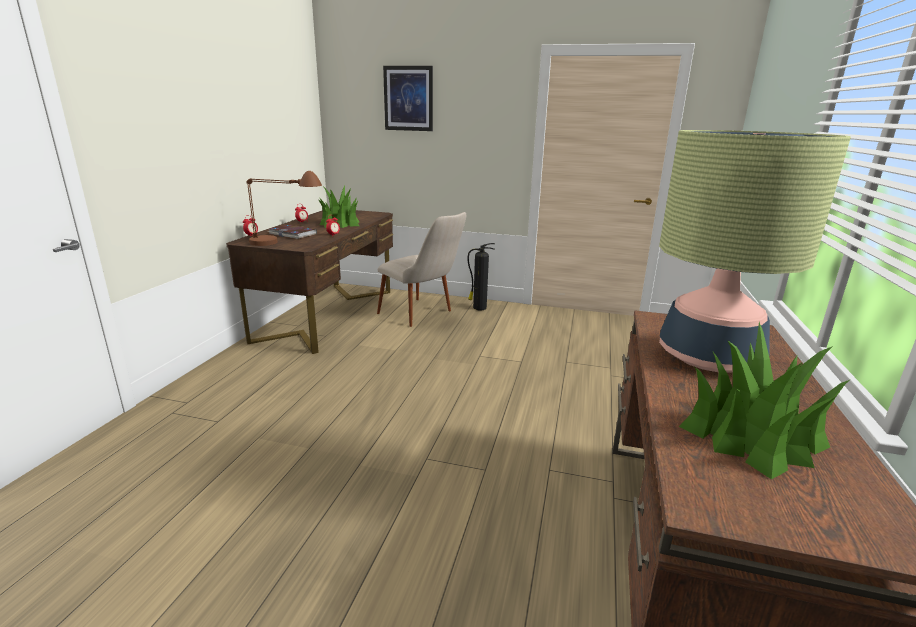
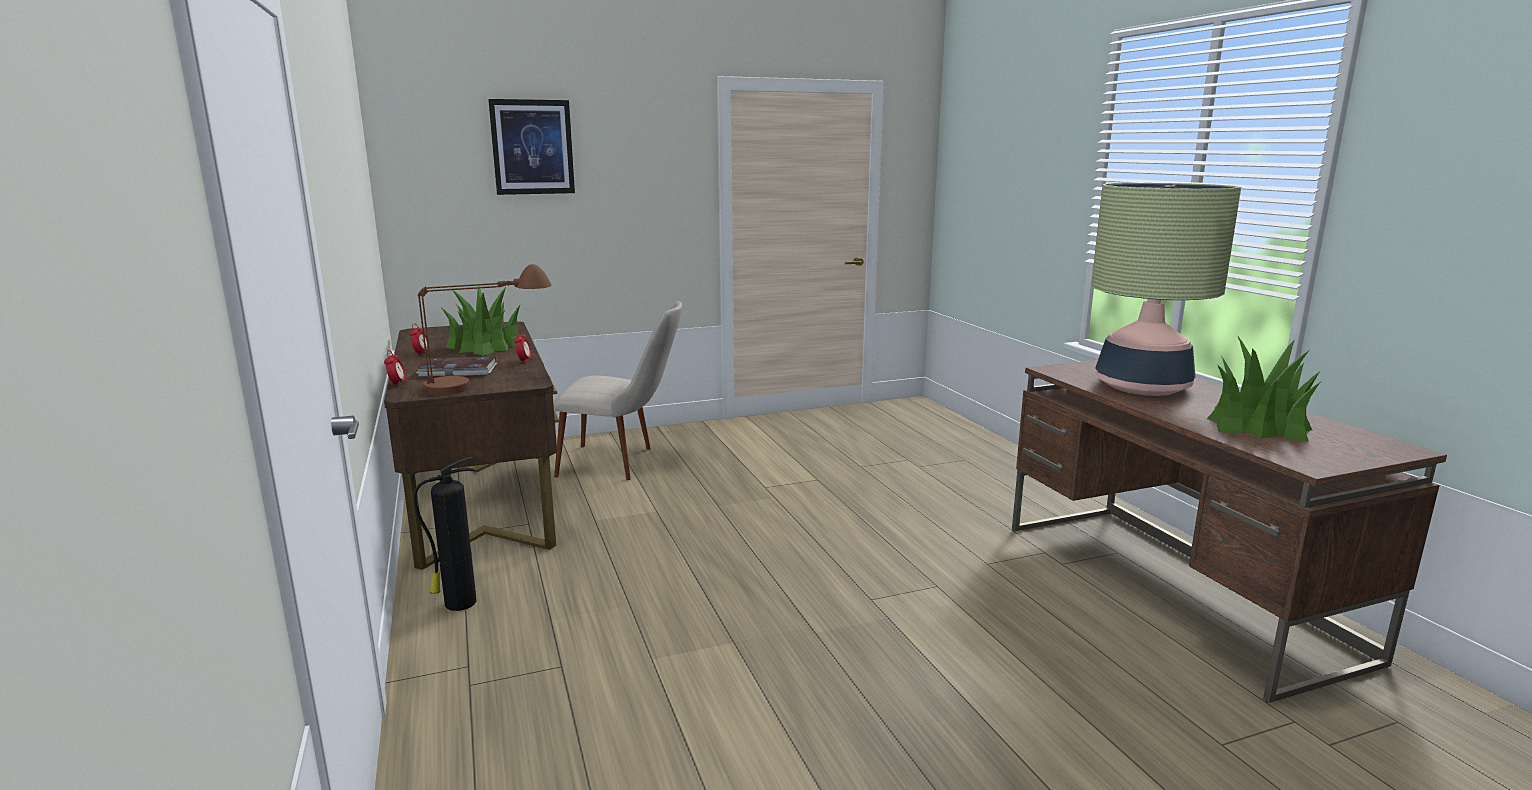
camera: 35 degrees left, 5 degrees down
(478, 308) = (679, 436): fire extinguisher -> fire extinguisher (458, 604)

